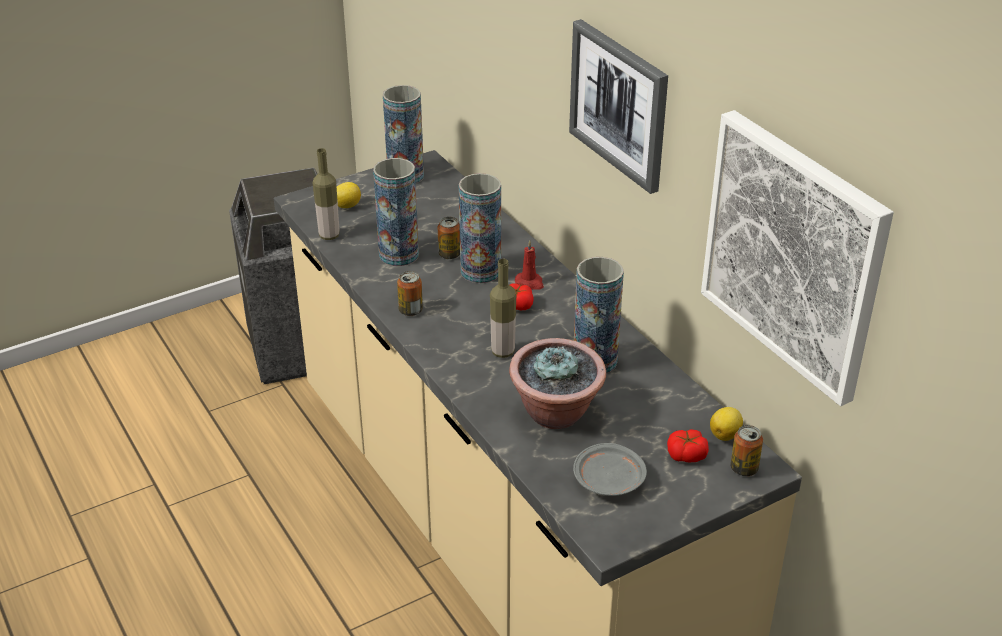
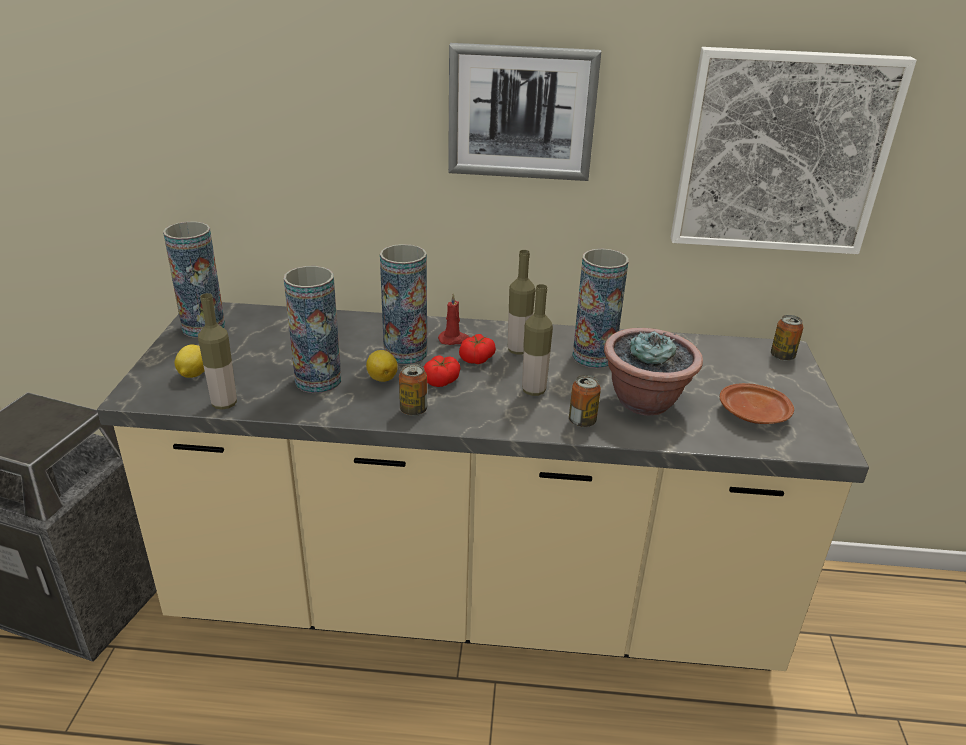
camera: 55 degrees left, 5 degrees down
(449, 254) = (359, 357): can -> can (582, 421)
(554, 319) = (518, 350): none -> bottle
(609, 480) = (754, 414): grey plate -> brown plate
(686, 455) = (748, 370): tomato -> tomato (441, 380)
(725, 434) = (736, 346): lemon -> lemon (382, 377)

